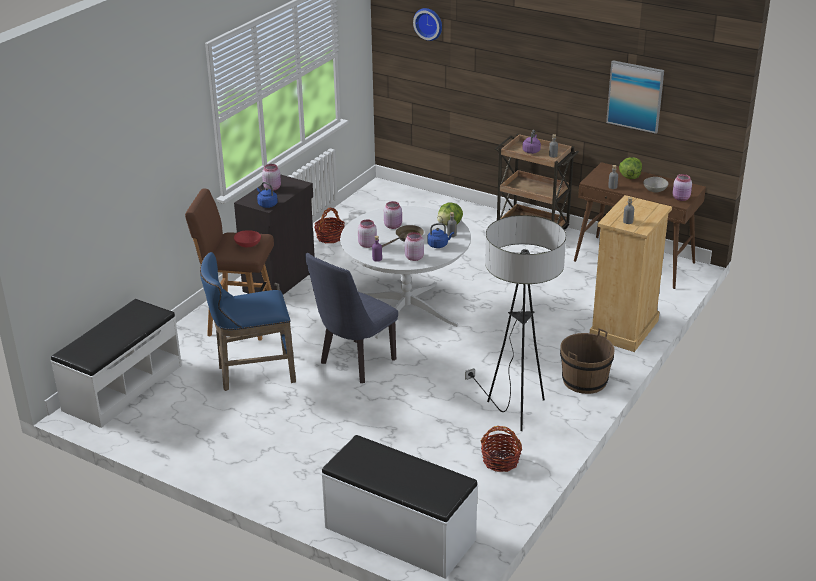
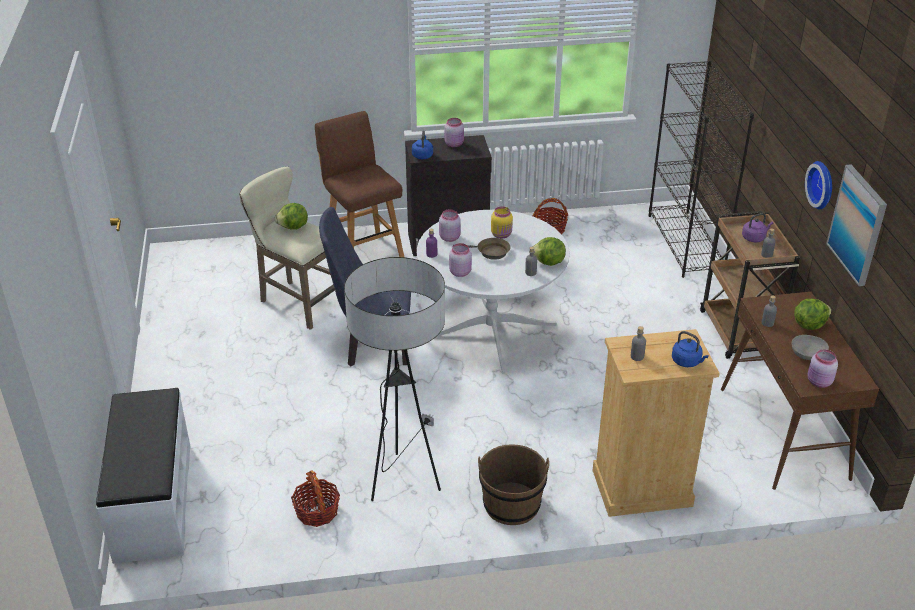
camera: 50 degrees right, 5 degrees up
(122, 387) = (214, 253): white bench -> none
(246, 300) = (293, 227): none -> lettuce
(247, 245) = (364, 182): red bowl -> none
(252, 373) = (298, 301): blue stool -> beige stool
(393, 226) = (502, 235): pink jar -> yellow jar
(422, 201) = (686, 244): none -> black bookcase
(429, 23) = (742, 40): wall clock -> wall clock (822, 185)
(438, 245) = (501, 274): blue kettle -> blue kettle (687, 362)

